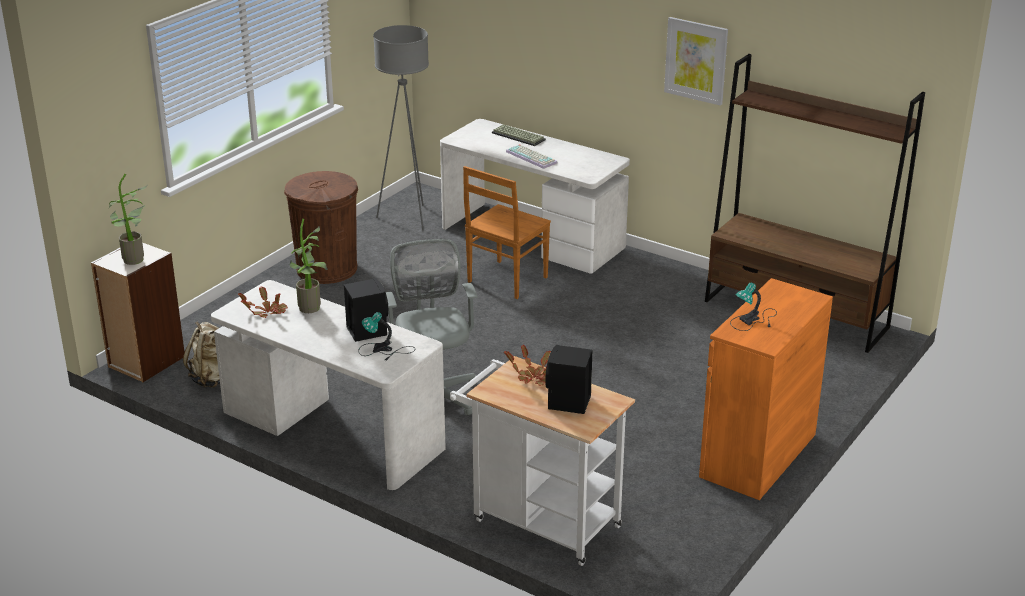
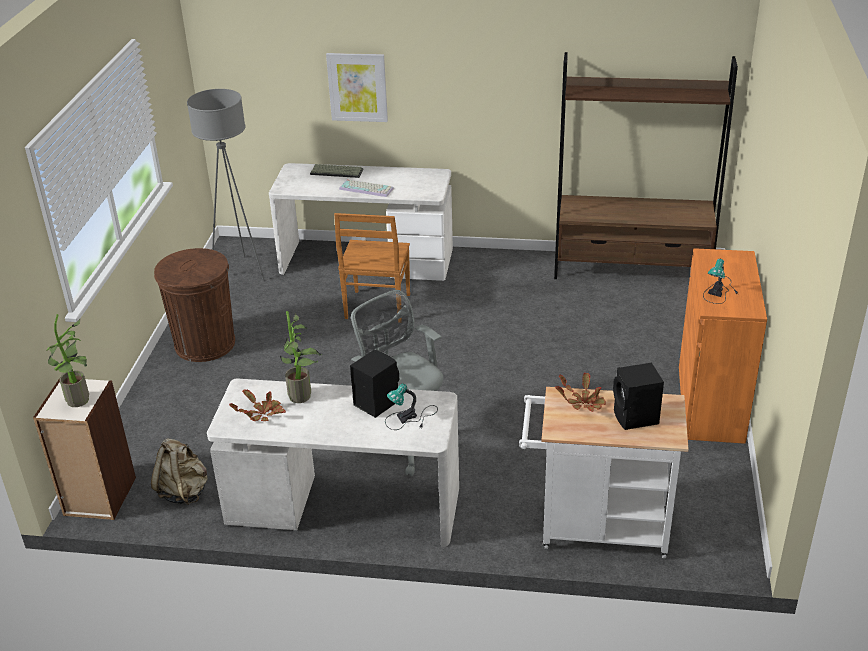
camera: 25 degrees left, 5 degrees up
(696, 60) = (510, 68): picture -> picture (357, 87)

